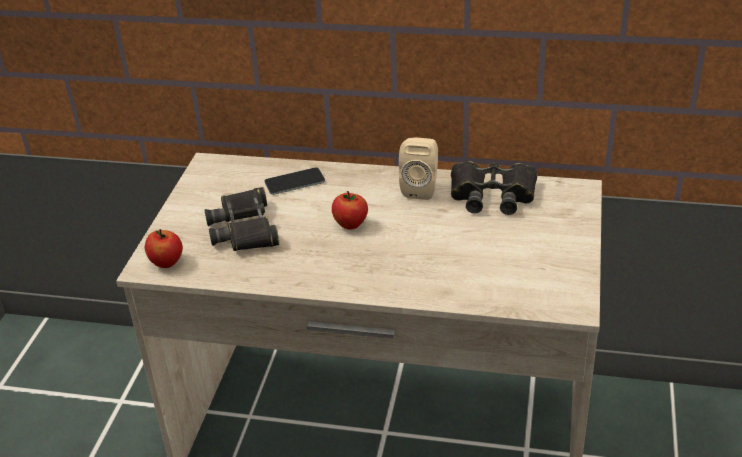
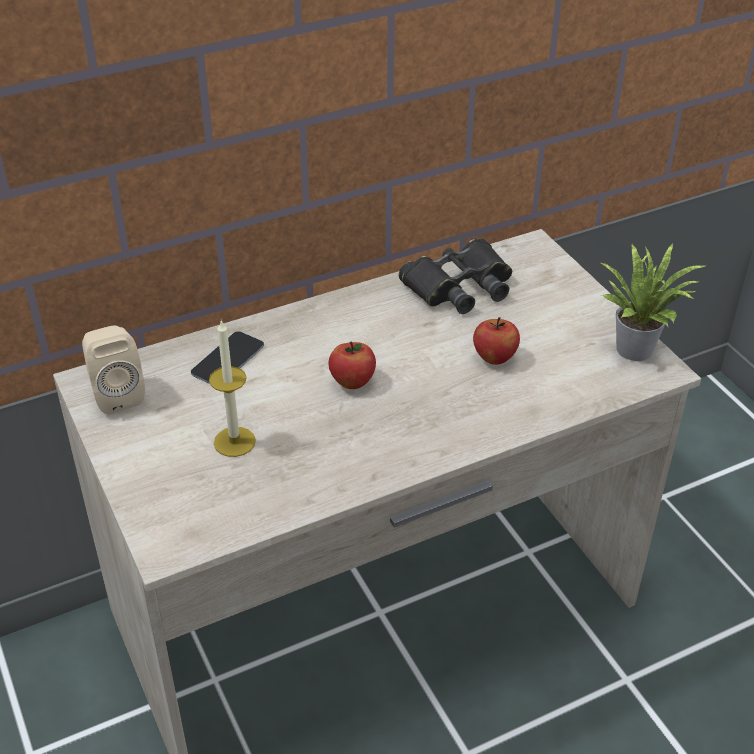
camera: 40 degrees left, 5 degrees up
(167, 262) = (187, 529): apple -> apple (494, 358)
(245, 228) = (234, 442): black binoculars -> candle
(421, 188) = (379, 308): beige speaker -> beige speaker (116, 394)
(574, 285) = (637, 347): none -> potted plant

